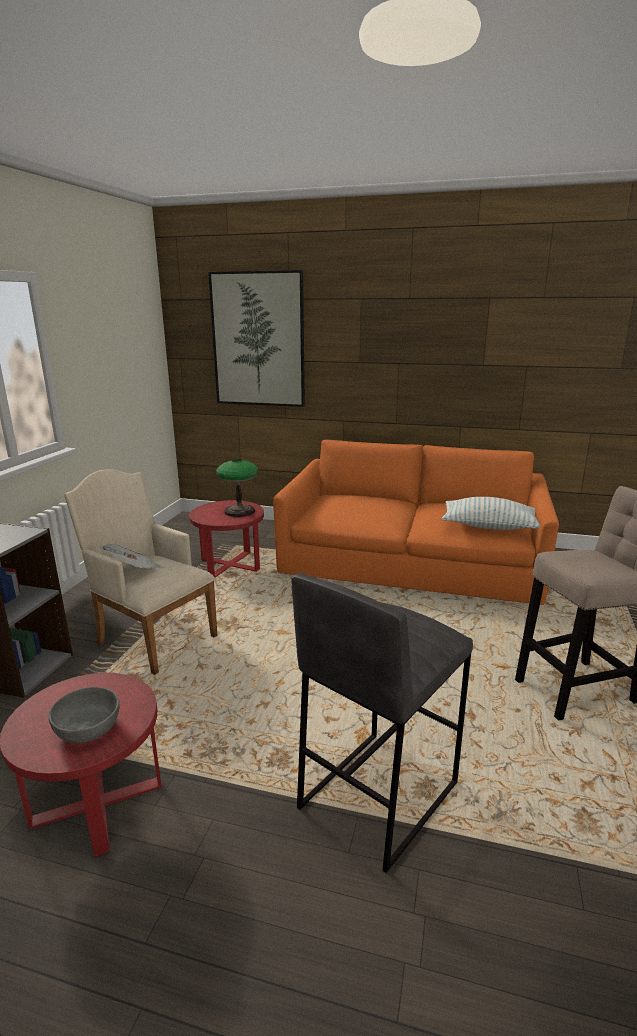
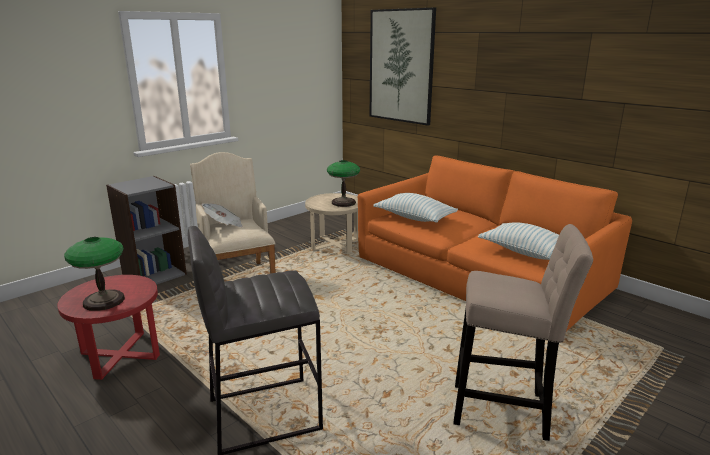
camera: 30 degrees right, 0 degrees up
(88, 728) = (104, 301): grey bowl -> table lamp
(230, 564) = (335, 244): red side table -> beige side table
(342, 513) = (414, 218): none -> pillow

